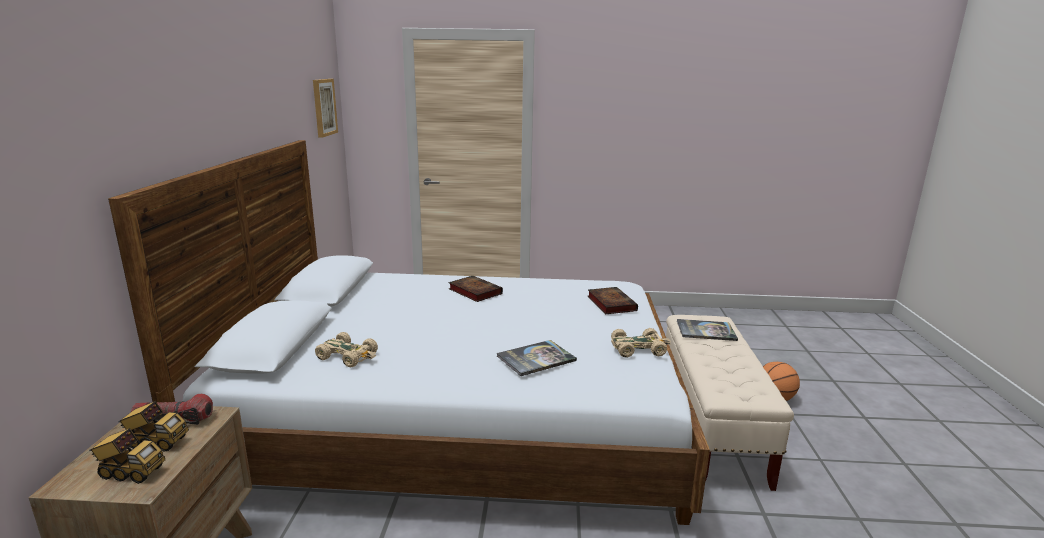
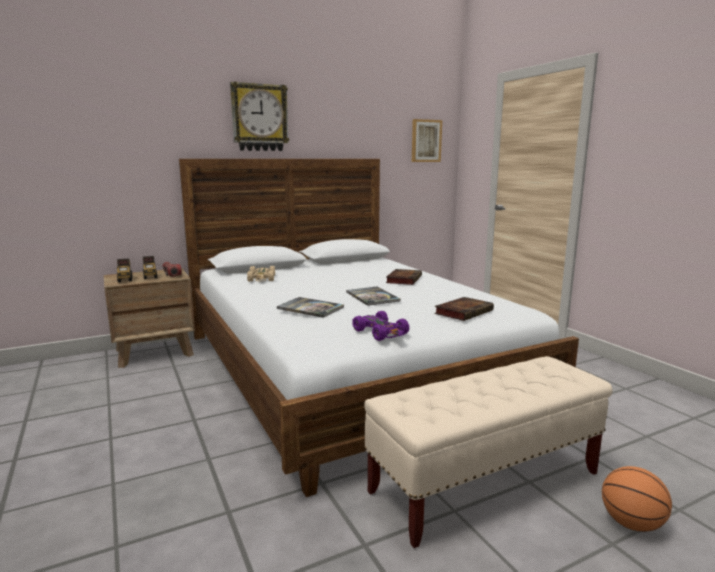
camera: 60 degrees right, 5 degrees down
(188, 98) = (259, 118): none -> wall clock
(638, 349) = (381, 332): beige toy car -> purple toy car
(706, 331) = (533, 373): book -> book (372, 297)

